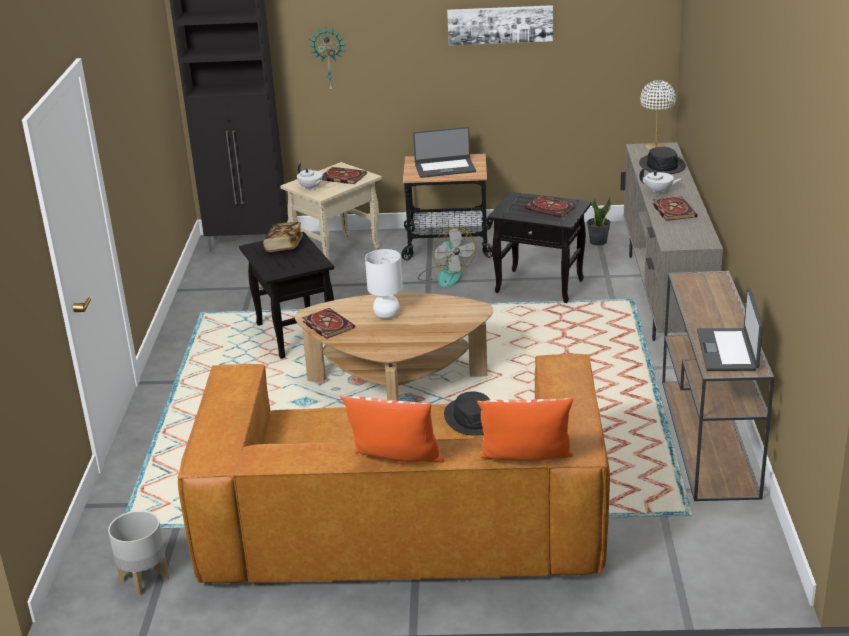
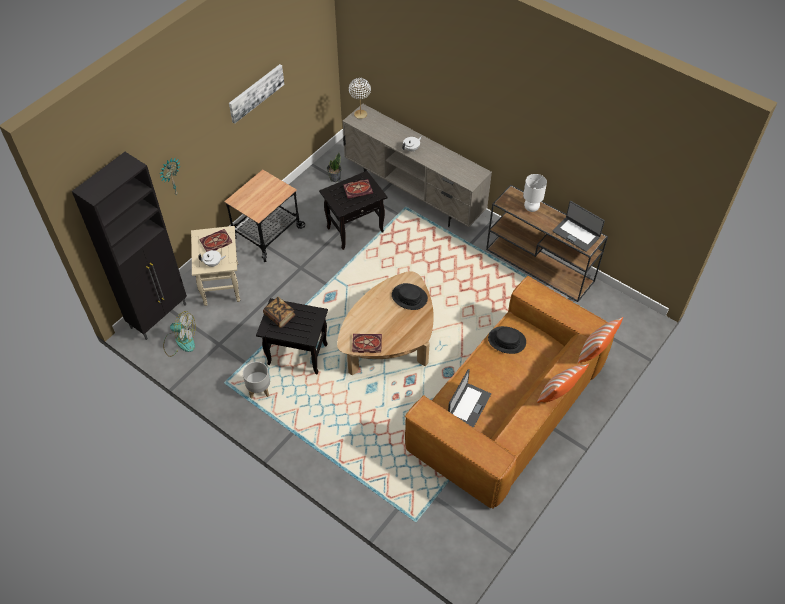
camera: 55 degrees left, 25 degrees up
(144, 580) = (467, 530): grey planter -> grey planter (259, 390)
(387, 315) = (380, 315): white table lamp -> white table lamp (531, 208)
(445, 168) = (262, 196): laptop -> laptop (468, 405)
(445, 276) = (302, 257): fan -> fan (180, 342)
(662, 165) = (384, 127): black hat -> black hat (409, 297)
(672, 210) = (437, 159): book -> none

